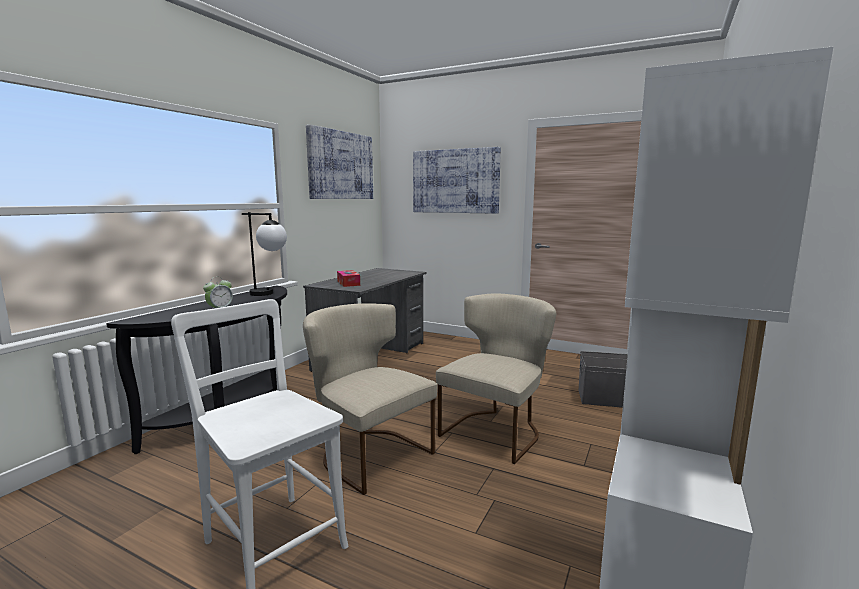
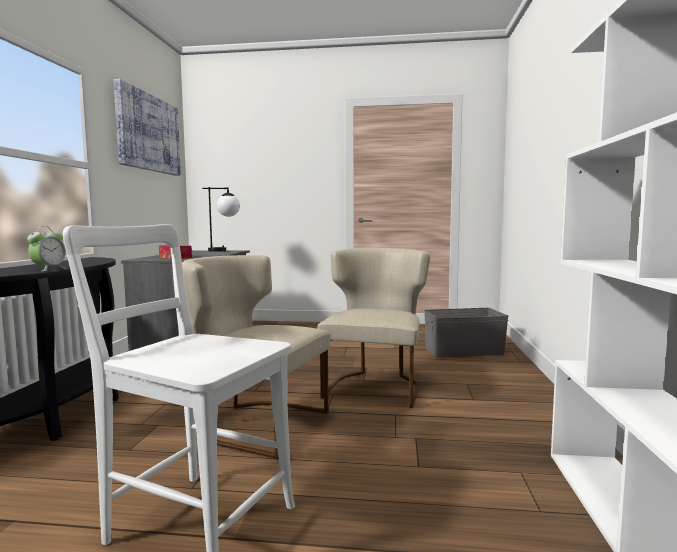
camera: 20 degrees left, 5 degrees down
(270, 294) = (96, 260): table lamp -> table lamp (224, 250)
(456, 181) = (272, 158): picture -> none

